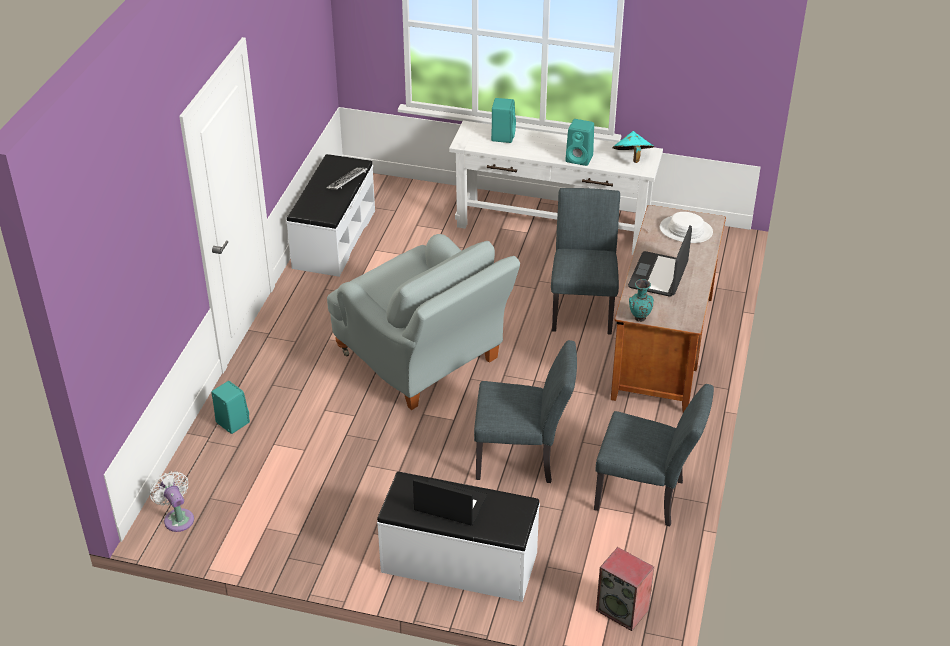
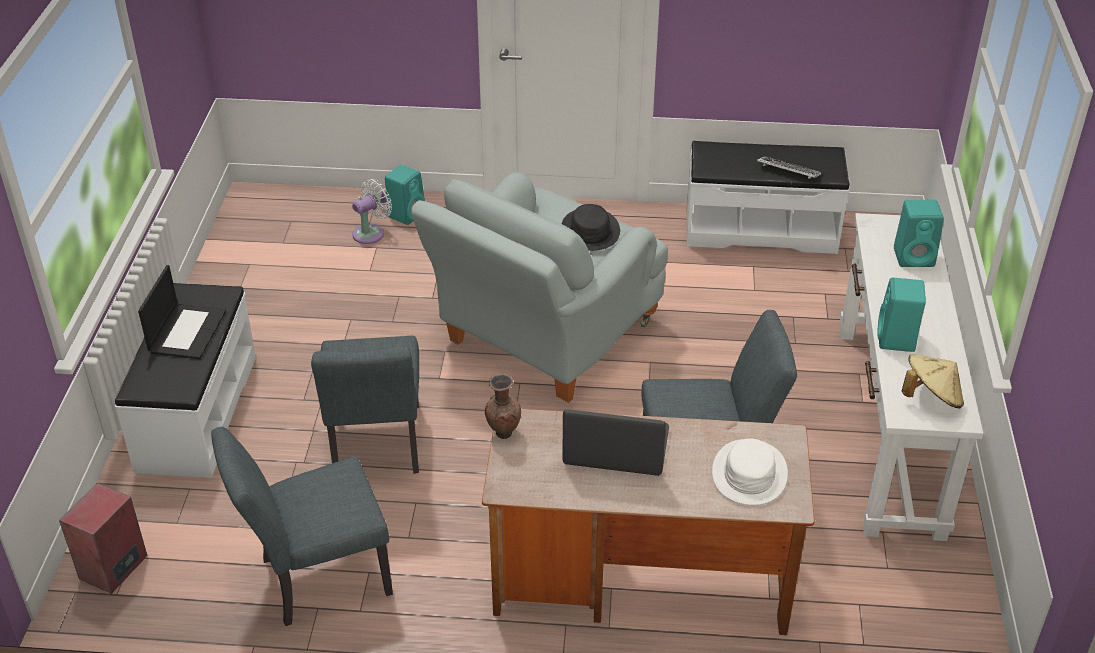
camera: 80 degrees right, 0 degrees up
(177, 518) = (262, 207): white fan -> white fan (371, 233)
(402, 273) = (590, 231): none -> black hat
(632, 158) = (931, 397): turquoise hat -> beige hat
(639, 319) = (502, 433): turquoise vase -> brown vase
(647, 497) = (315, 579): grey chair -> grey chair turned 60 degrees clockwise

